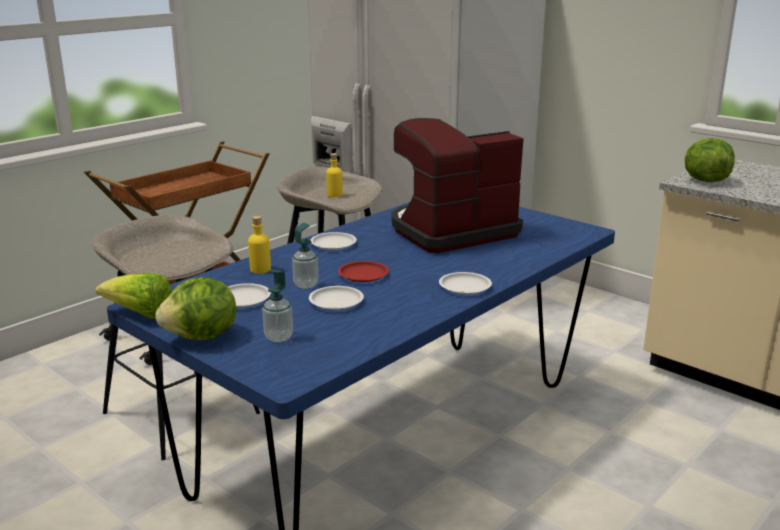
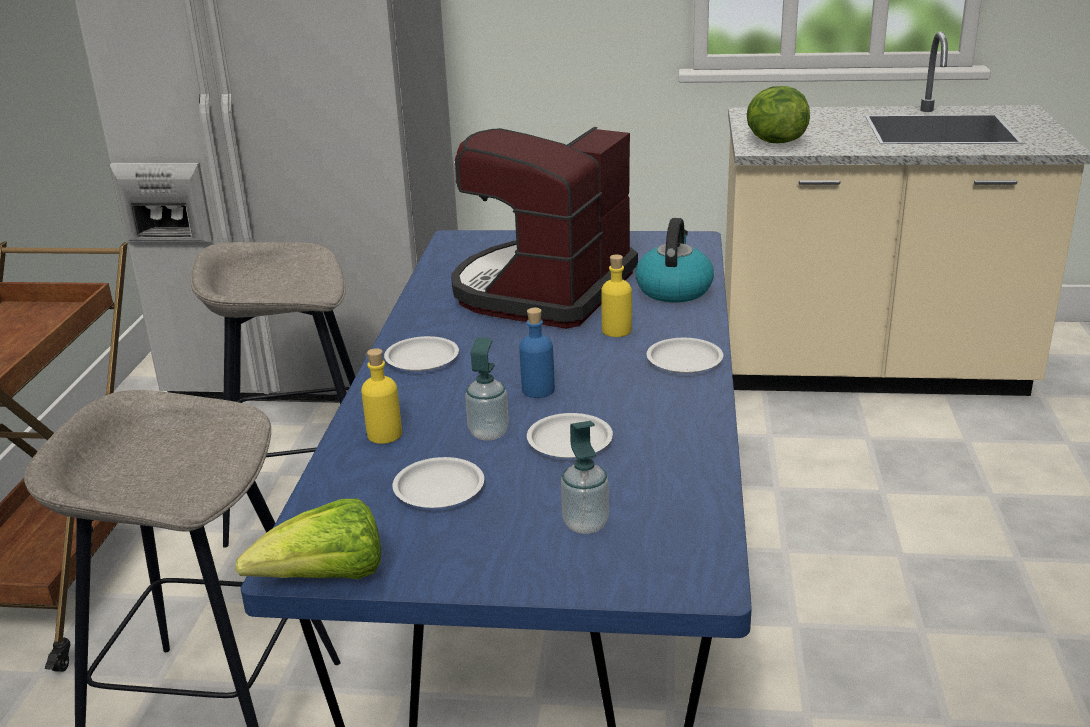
camera: 35 degrees left, 5 degrees up
(202, 337) = (483, 572): lettuce -> none
(334, 194) = (278, 283): yellow bottle -> yellow bottle (616, 330)
(363, 275) = (538, 390): red plate -> blue bottle
(526, 251) = (673, 289): none -> kettle

